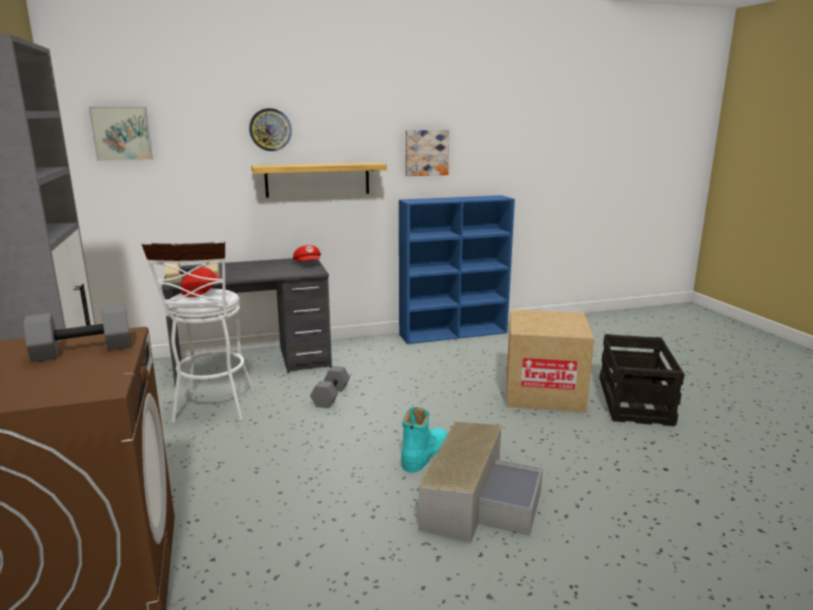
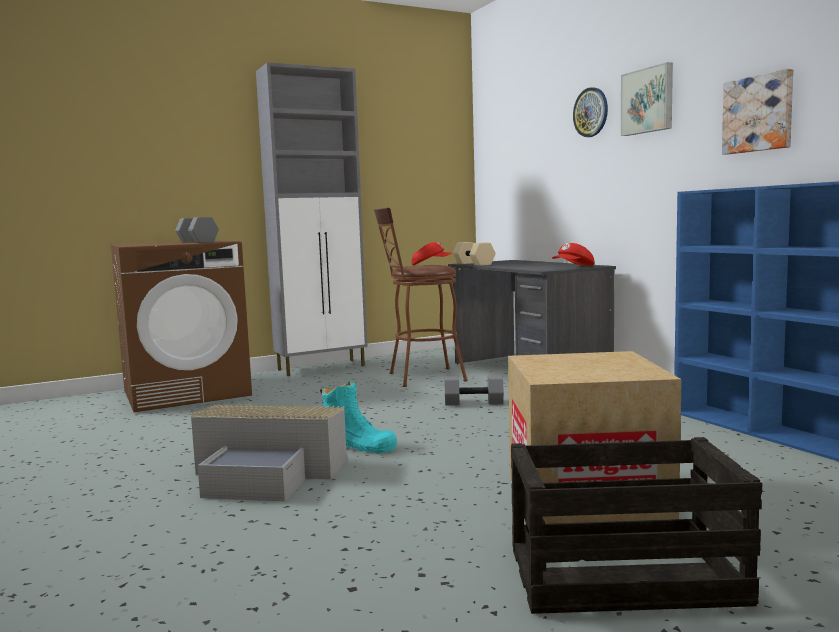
camera: 80 degrees right, 10 degrees down
(122, 133) = (502, 134): picture -> picture (648, 101)
(213, 409) = (420, 378): white stool -> brown stool
(317, 179) = (628, 167): shelf -> none

